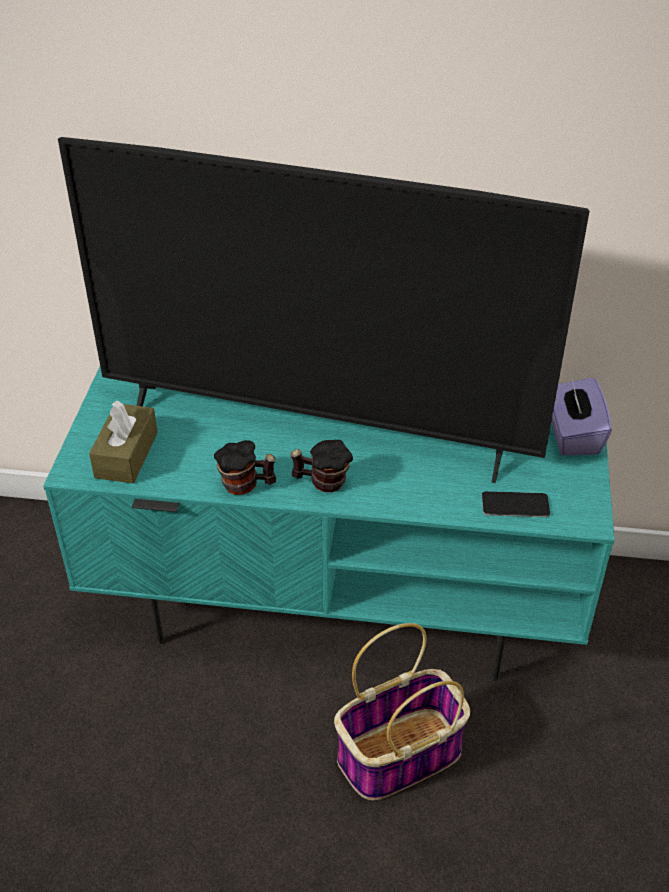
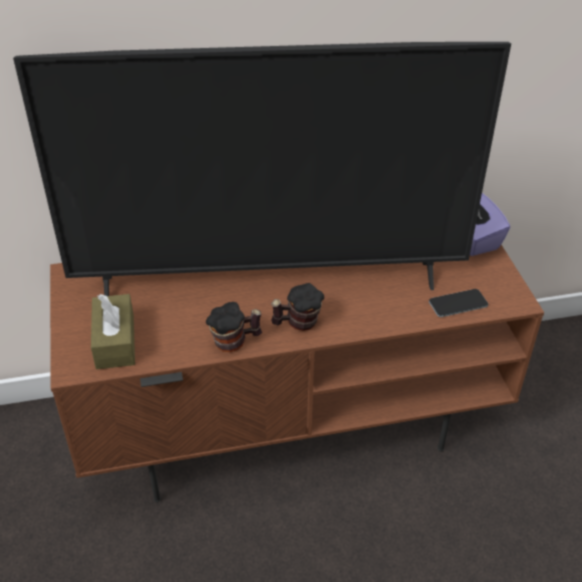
camera: 20 degrees left, 0 degrees up
(338, 599) = (291, 421): turquoise tv stand -> brown tv stand
(398, 756) = (396, 535): basket -> none

